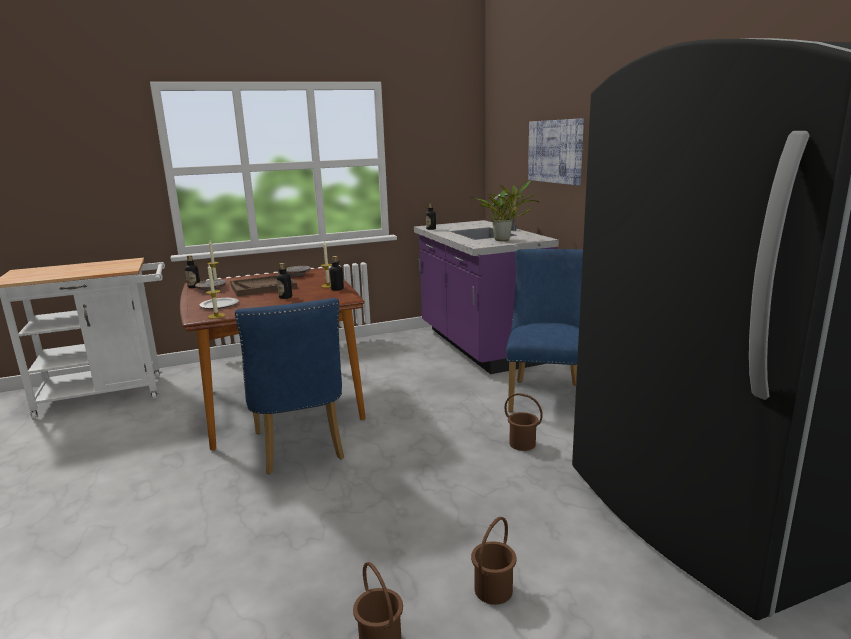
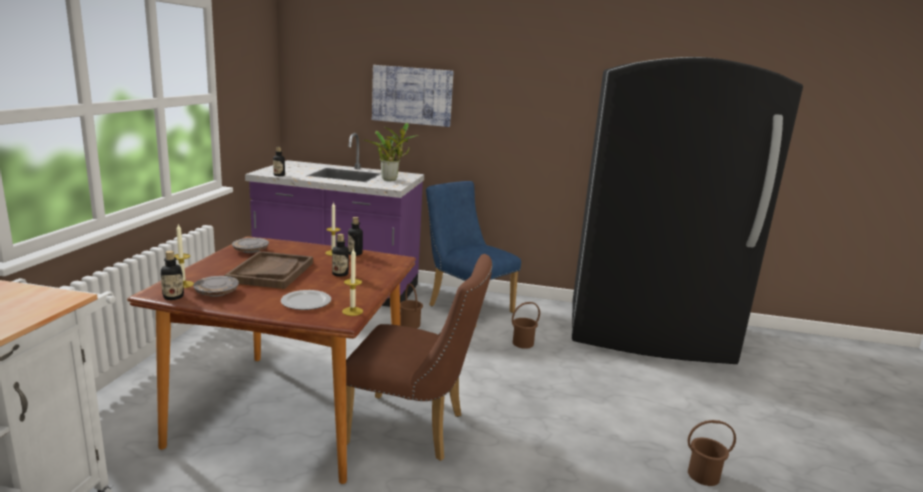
camera: 60 degrees left, 0 degrees up
(300, 450) = (414, 430): blue chair -> brown chair
(494, 590) = (675, 418): brown bucket -> brown bucket (410, 324)

